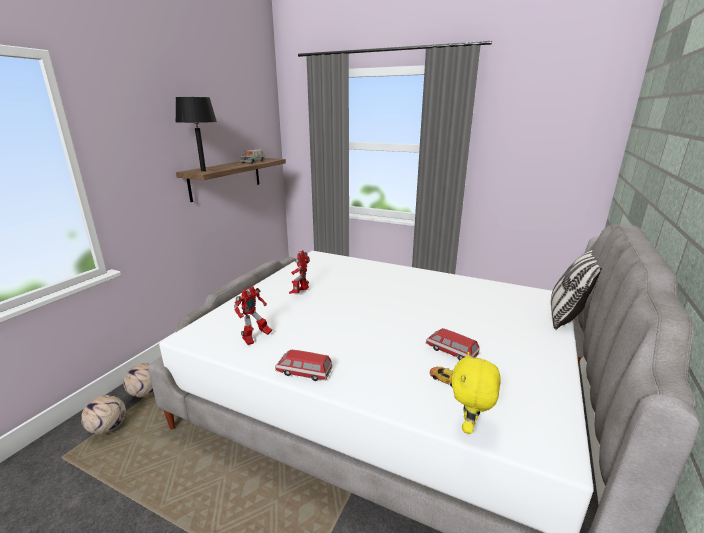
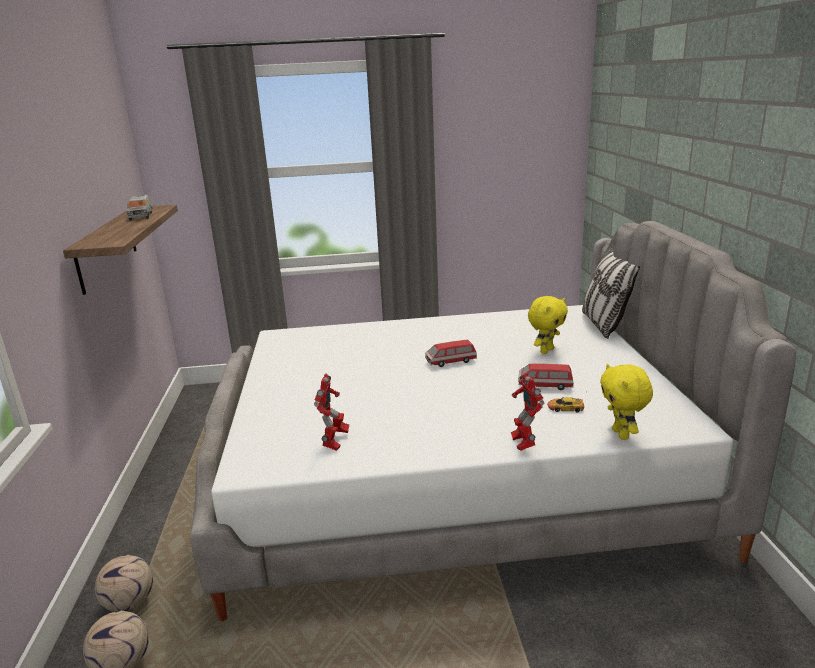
camera: 30 degrees left, 0 degrees up
(203, 171) = (106, 240): black table lamp -> none
(300, 293) = (319, 381): toy robot -> toy robot (523, 444)
(304, 372) = (434, 451): toy car -> toy car (451, 361)
(486, 322) = (546, 350): none -> yellow plush toy

